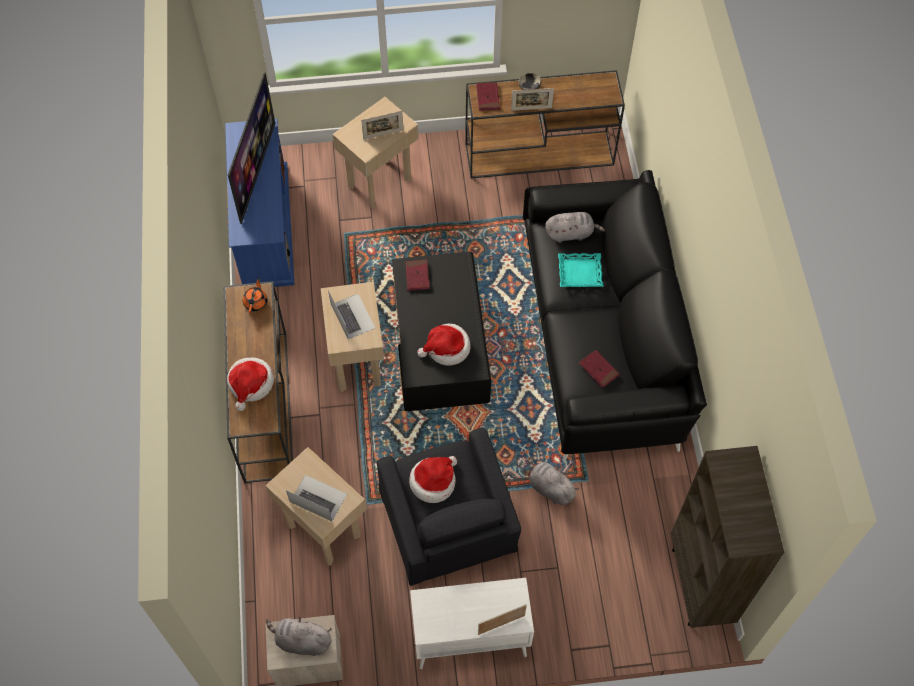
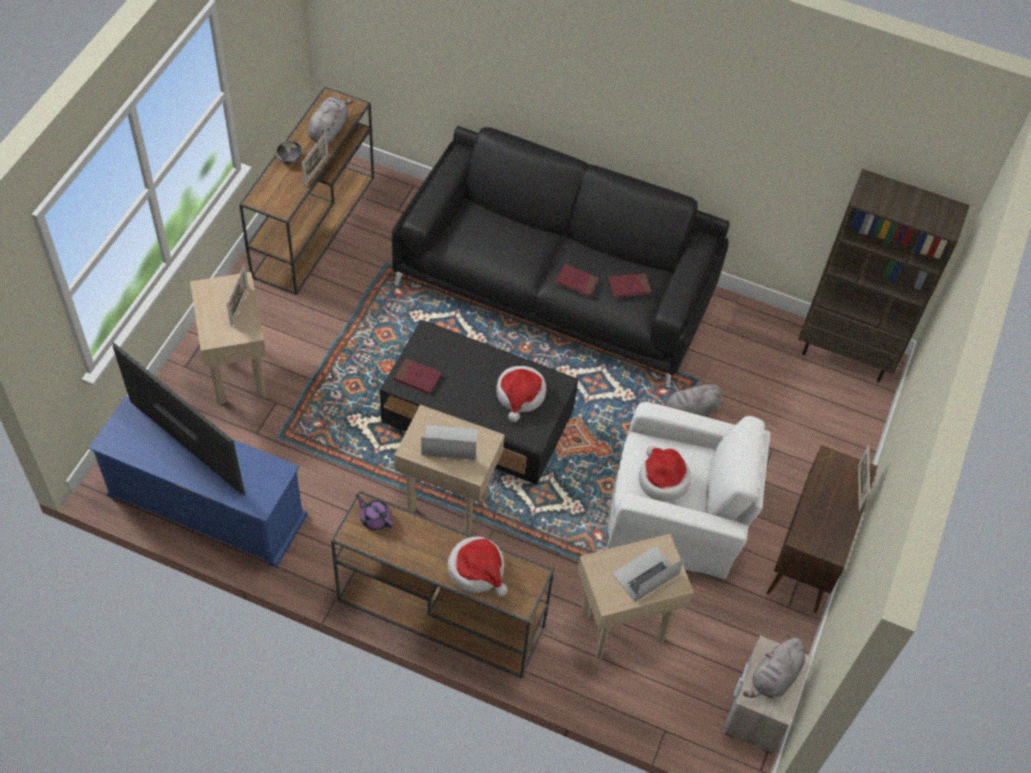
camera: 65 degrees left, 5 degrees down
(256, 302) = (375, 518): orange teapot -> purple teapot
(448, 523) = (677, 513): black armchair -> white armchair
(469, 640) = (807, 557): white cabinet -> brown cabinet
(488, 98) = (273, 196): red book -> red book (576, 282)
(571, 233) = (465, 229): grey plush toy -> grey plush toy (329, 130)
(580, 272) = (514, 245): turquoise tray -> none

